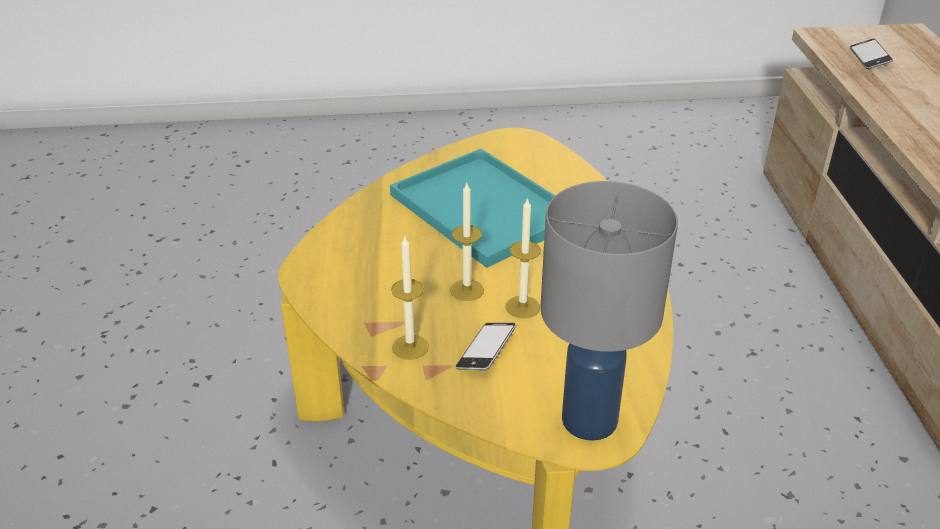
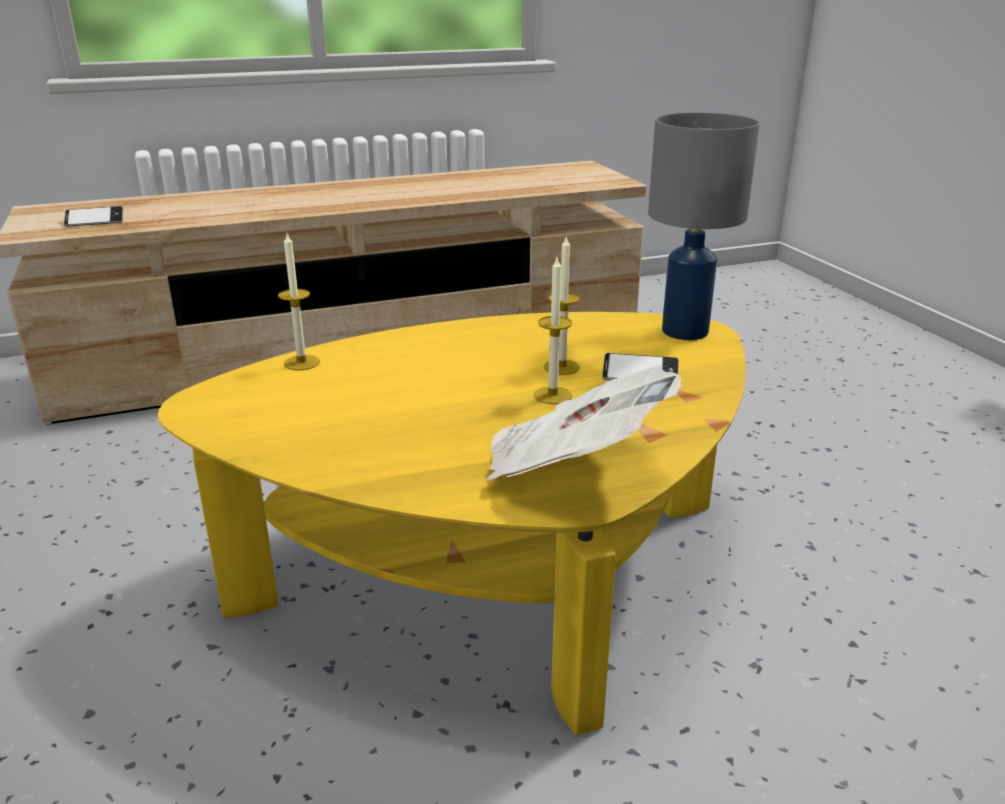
camera: 105 degrees left, 10 degrees down
(350, 275) = (571, 466): none -> newspaper
(410, 347) = (666, 410): candle -> candle (302, 362)
(480, 207) = (382, 408): turquoise tray -> none

